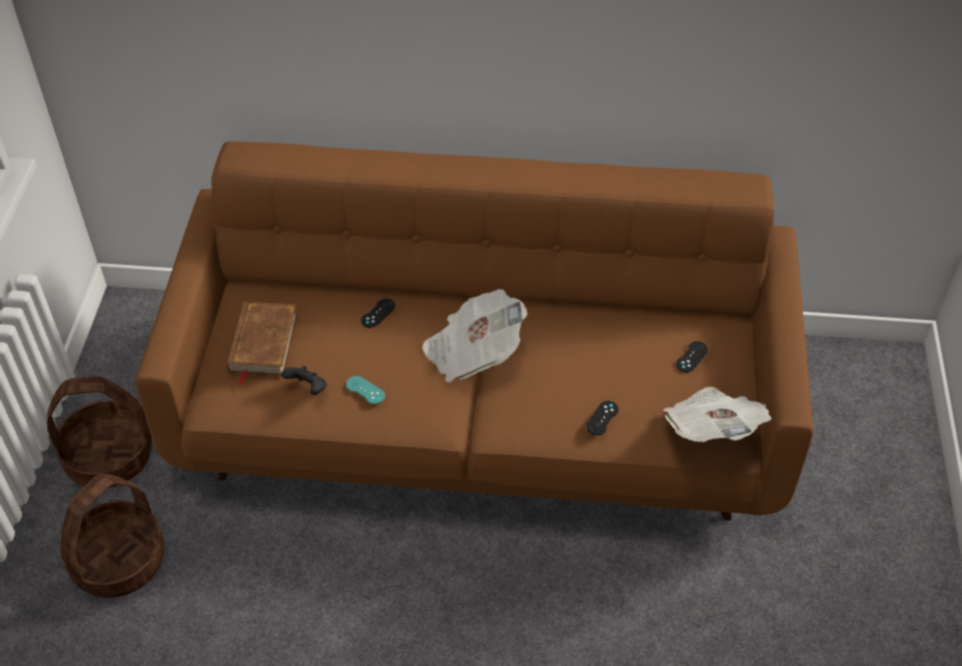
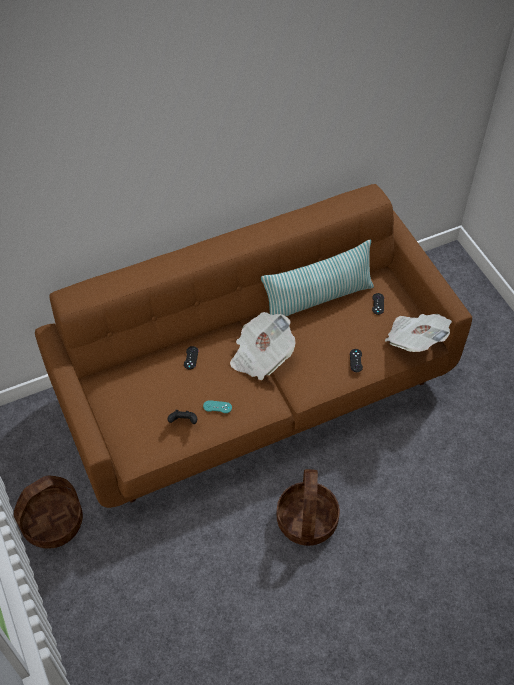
camera: 30 degrees left, 5 degrees up
(118, 560) = (106, 580): basket -> basket (306, 519)
(262, 343) = (136, 407): brown book -> none
(609, 314) = (318, 299): none -> pillow

